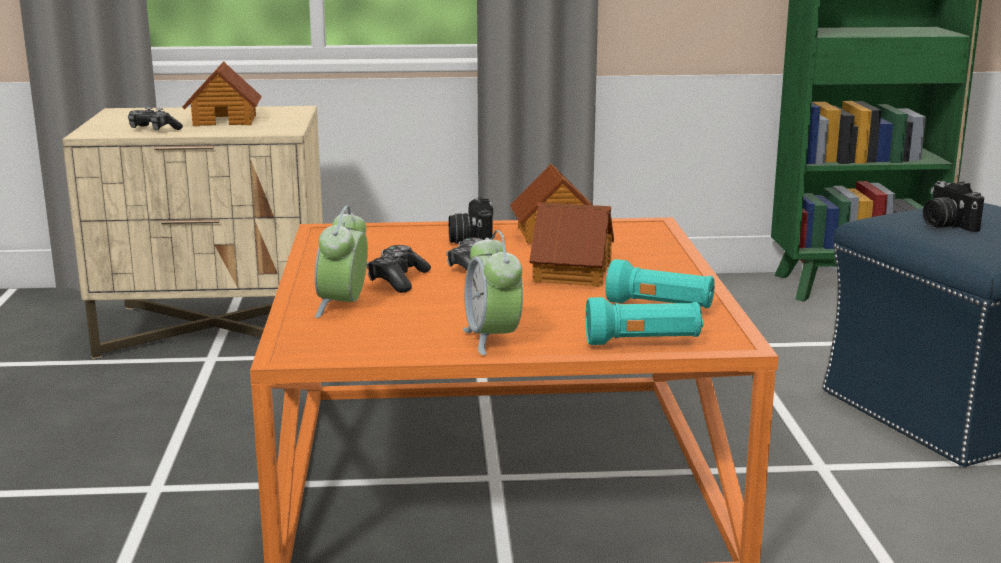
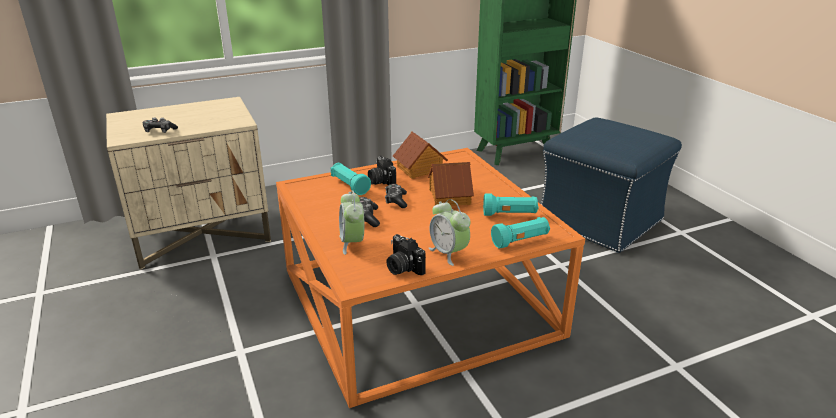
camera: 20 degrees left, 10 degrees up
(225, 120) = (196, 116): toy house -> none
(412, 241) = (349, 186): none -> turquoise flashlight
(945, 224) = (598, 137): camera -> camera (402, 268)

